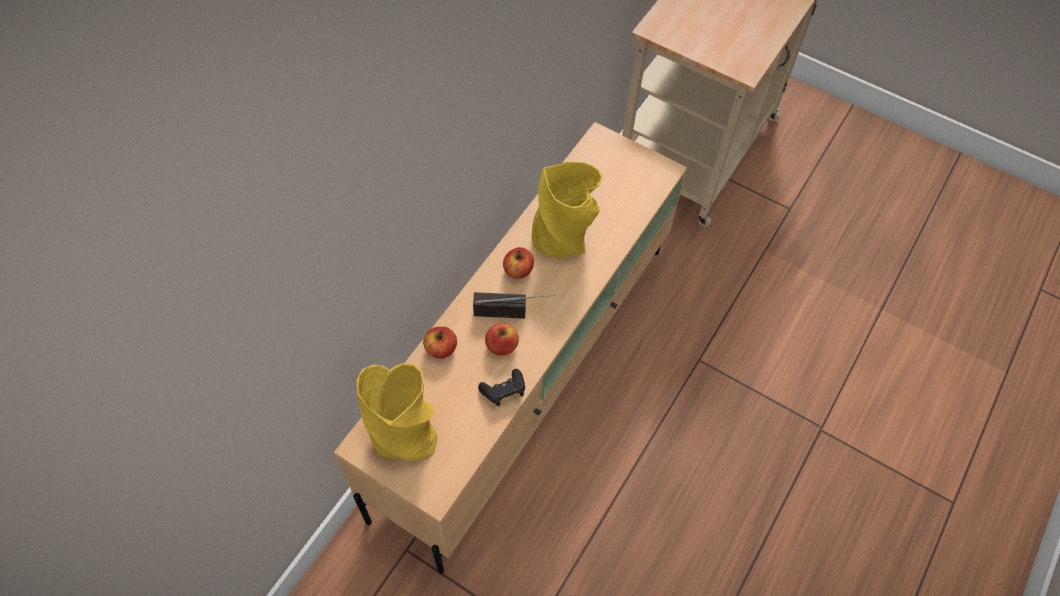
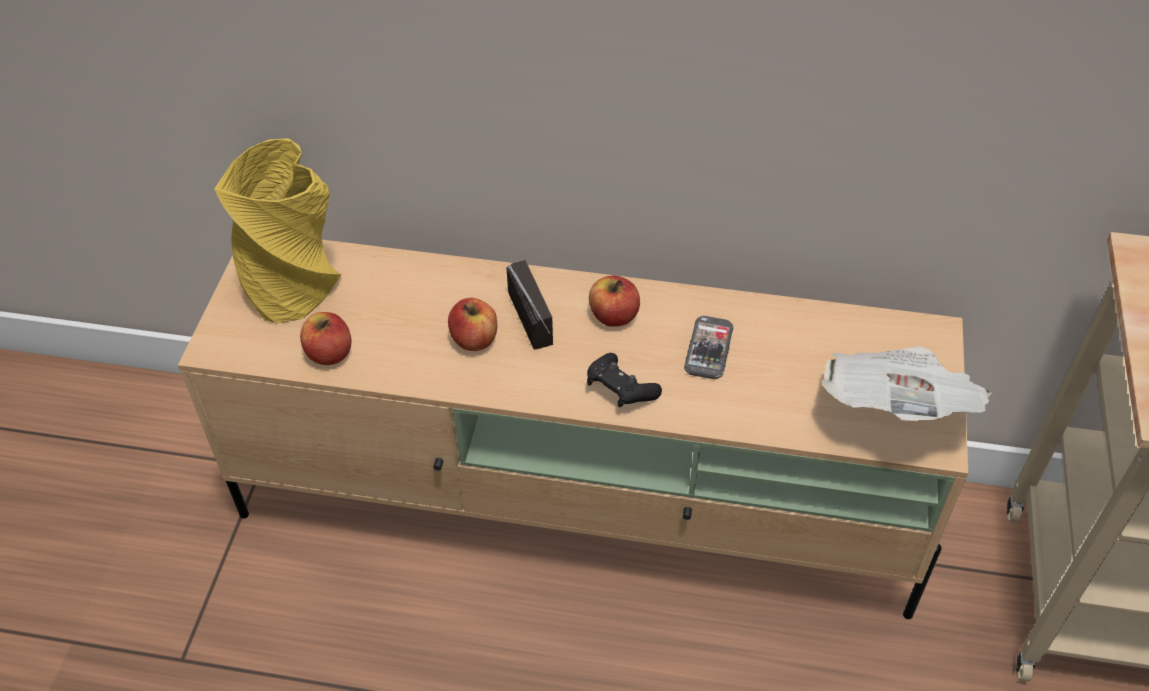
camera: 70 degrees right, 10 degrees down
(441, 349) = (438, 277): apple -> apple (329, 353)
(504, 391) = (400, 366): black game controller -> black game controller (620, 390)
(564, 236) = (708, 349): yellow vase -> phone
(638, 175) = (895, 408): none -> newspaper

